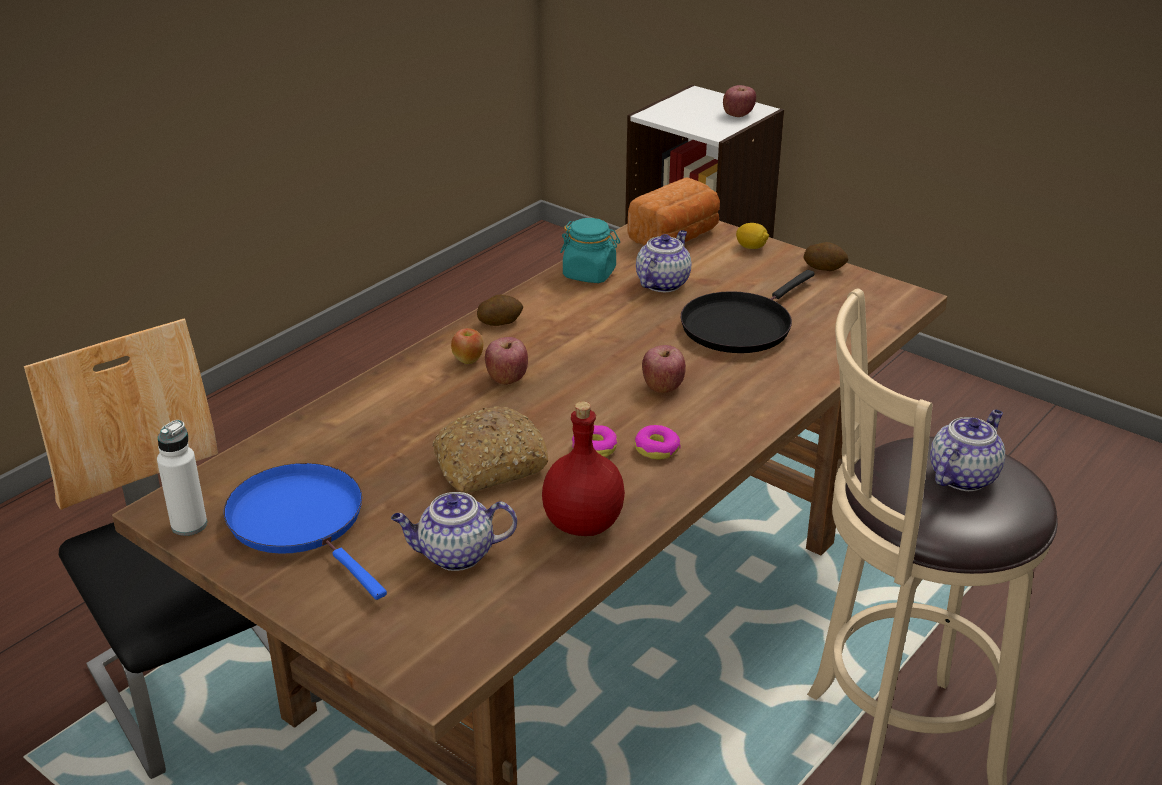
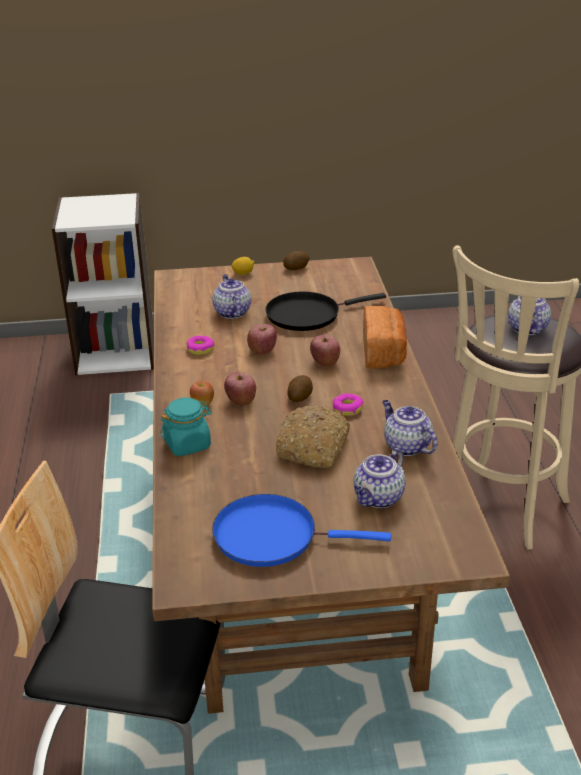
camera: 45 degrees left, 0 degrees up
(189, 525) = (213, 581): white bottle -> none
(500, 322) = (182, 375): potato -> potato (300, 396)
(581, 523) = (406, 446): red bottle -> teapot
(590, 274) = (184, 326): turquoise jar -> turquoise jar (188, 444)
(657, 449) = (375, 392): donut -> donut (200, 349)
(676, 237) = (195, 285): bread -> bread (384, 352)
(738, 114) = (118, 204): apple -> apple (262, 350)
(739, 326) = (307, 315): black frying pan -> black frying pan turned 75 degrees clockwise

